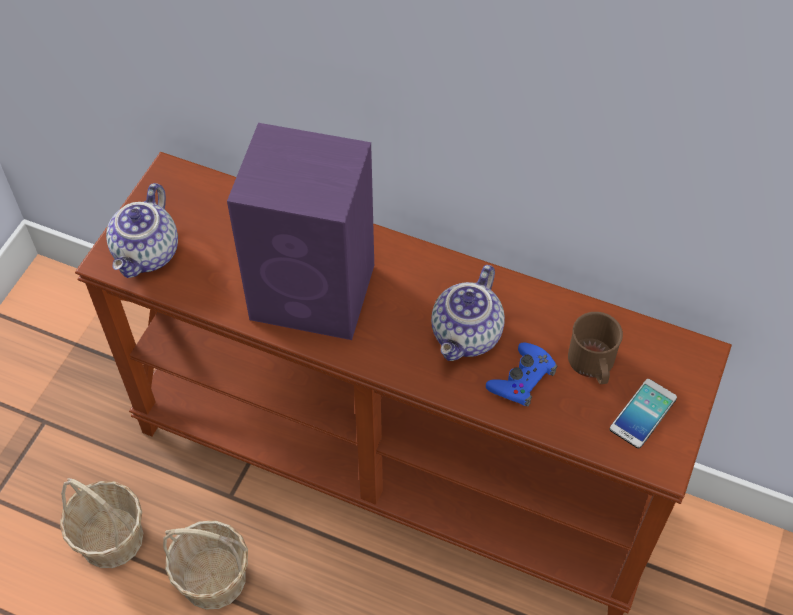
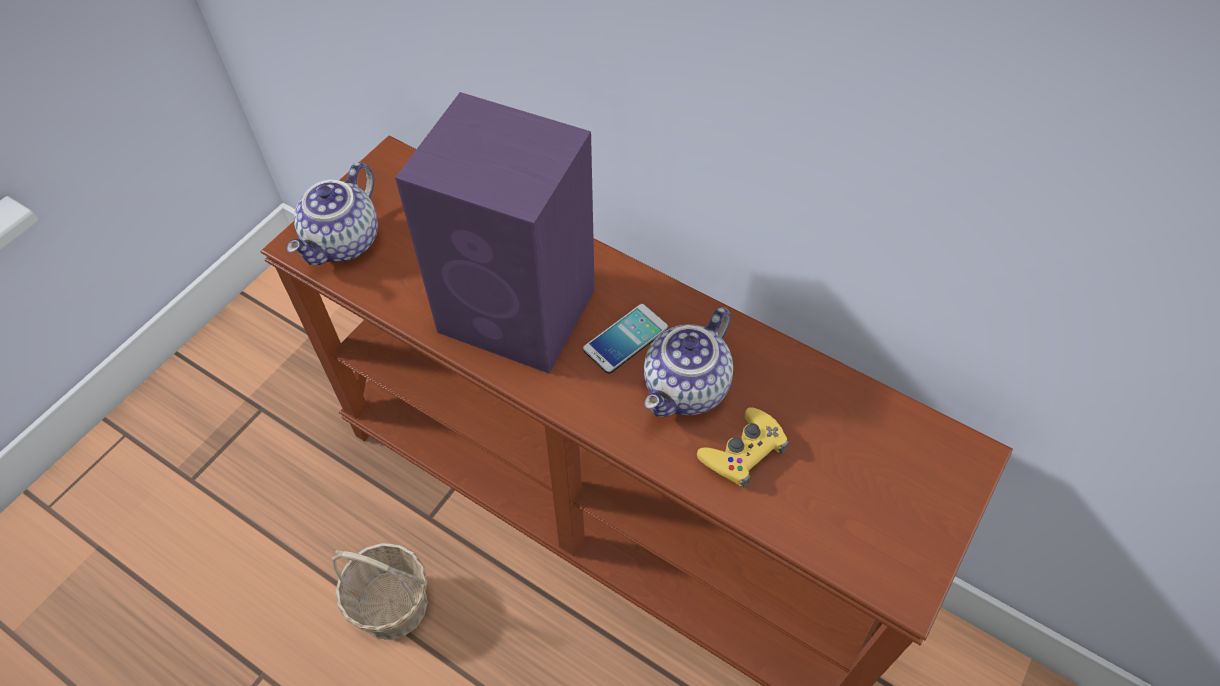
camera: 10 degrees right, 0 degrees up
(111, 537) = (298, 541): basket -> none
(522, 379) = (743, 451): blue game controller -> yellow game controller
(593, 365) = (834, 448): brown mug -> none
(643, 414) = (888, 520): phone -> phone (625, 339)

